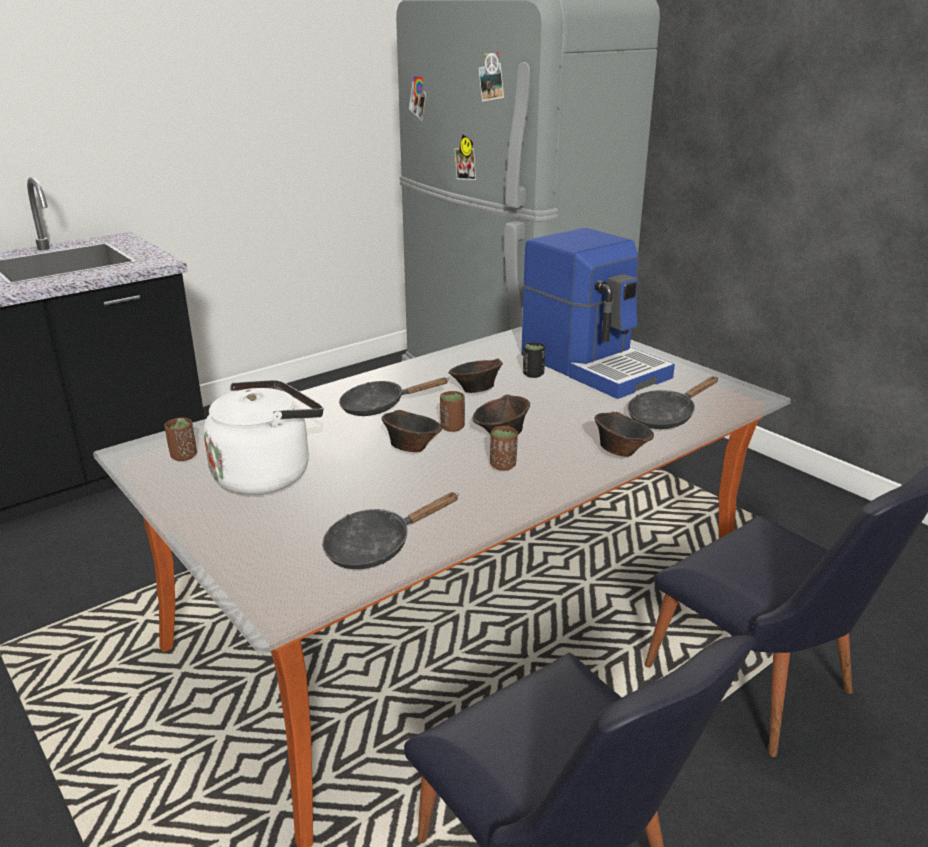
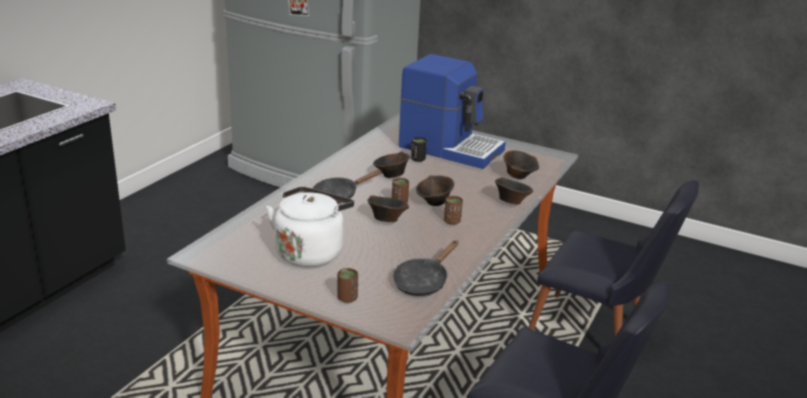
camera: 25 degrees left, 0 degrees up
(184, 456) = (239, 250): brown cup -> brown cup (347, 298)
(665, 416) = (519, 176): black frying pan -> brown bowl

